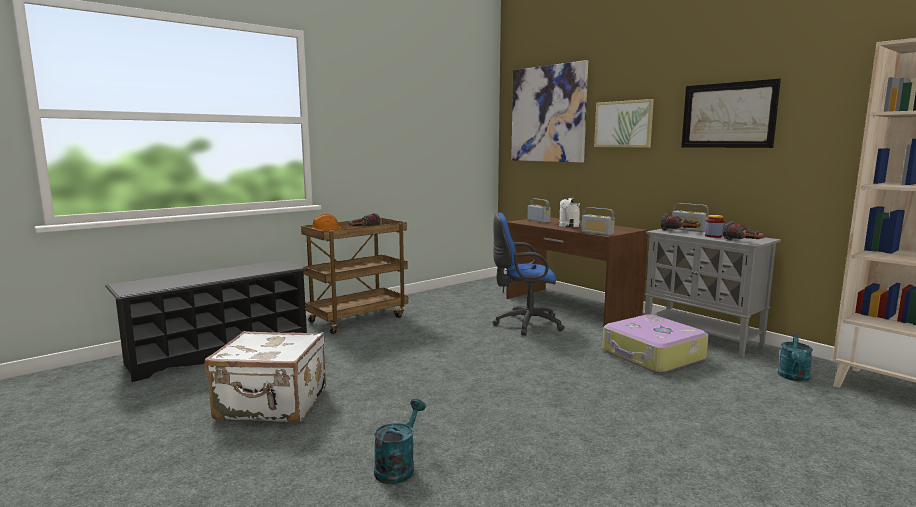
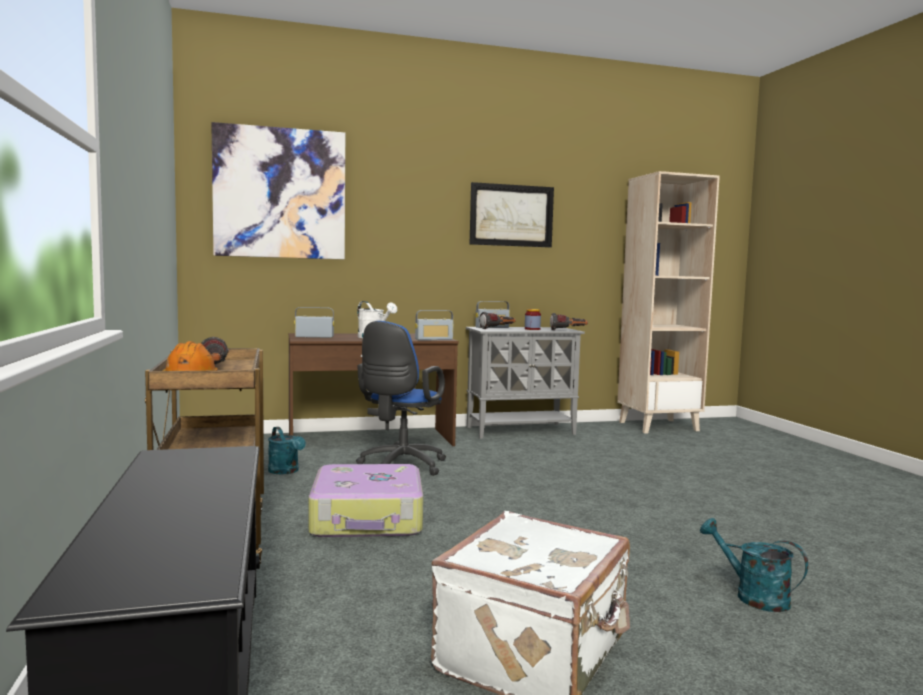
camera: 65 degrees left, 5 degrees down
(623, 124) = (398, 215): picture -> none
(652, 355) = (546, 452): suitcase -> suitcase (368, 518)
(794, 378) = (624, 436): turquoise watering can -> turquoise watering can (286, 471)

